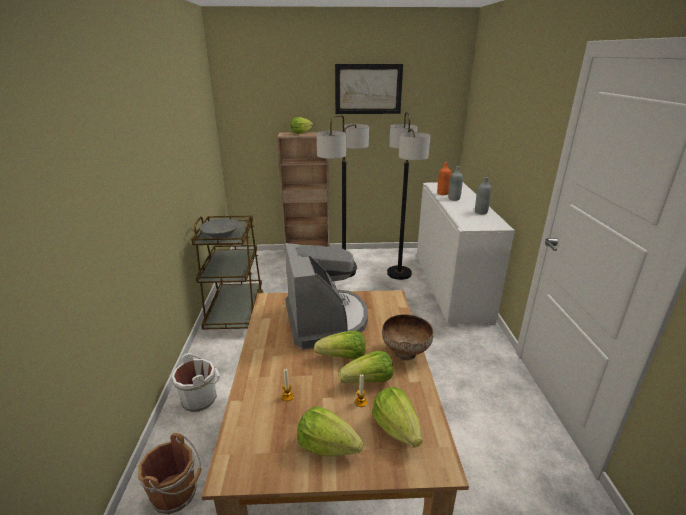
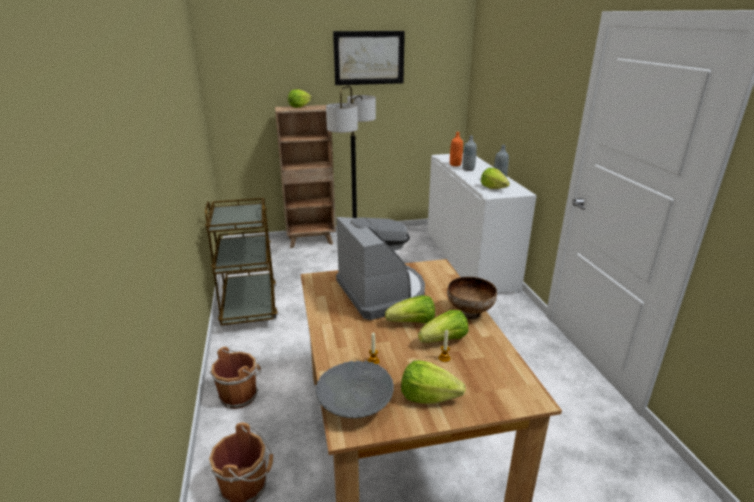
camera: 10 degrees left, 0 degrees up
(200, 399) = (240, 395): white bucket -> brown bucket
(221, 236) = (235, 221): grey bowl -> grey bowl (355, 404)
(396, 429) = (485, 375): lettuce -> lettuce (493, 188)
(399, 273) = (413, 252): floor lamp -> none

